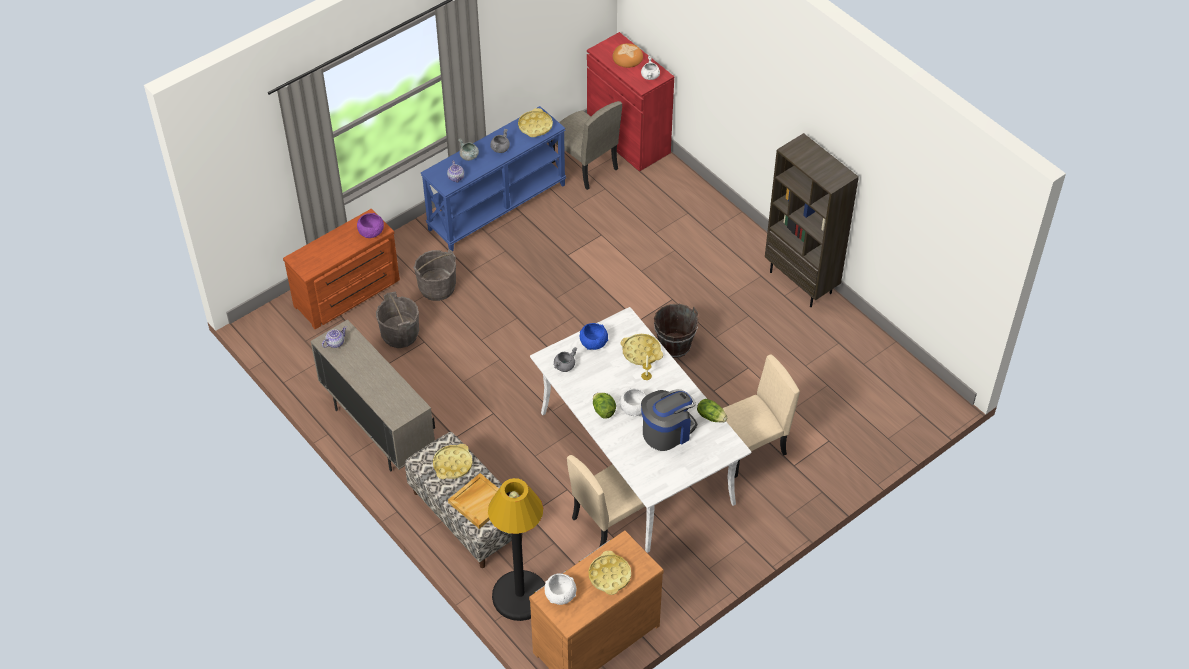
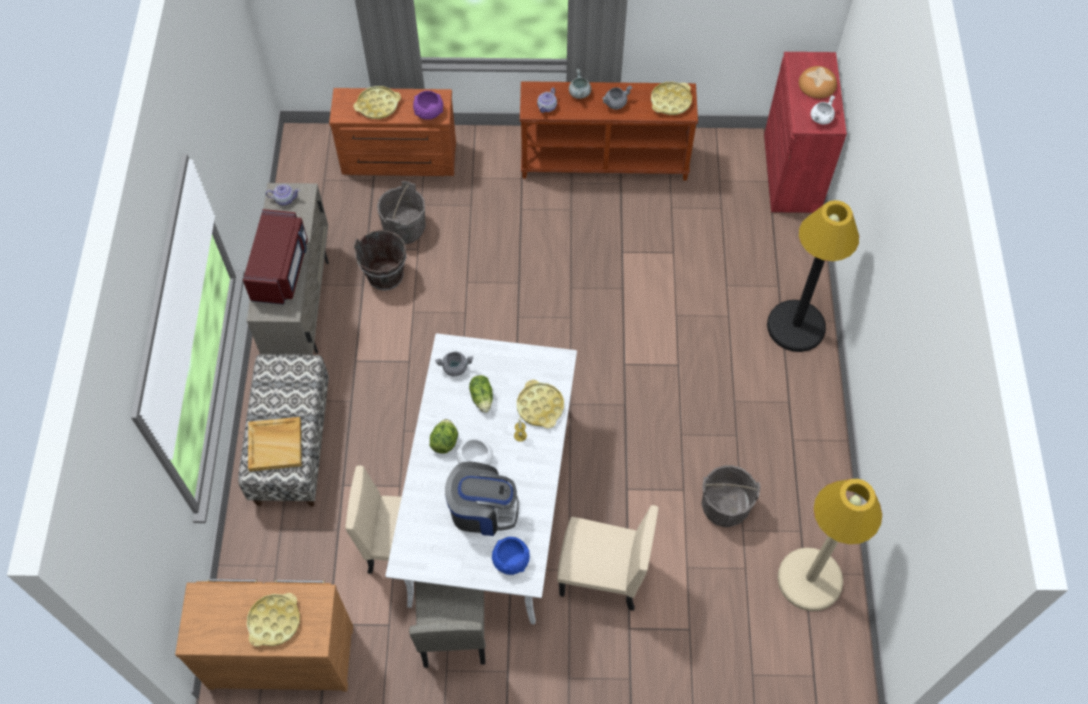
camera: 40 degrees right, 10 degrees up
(382, 385) = (281, 269): none -> red microwave
(437, 287) = (478, 205): grey bucket -> grey bucket (724, 506)
(453, 464) = (290, 390): yellow tray -> yellow tray (378, 105)
(497, 206) = (604, 160): blue console table -> brown console table
(520, 596) = (260, 558): black floor lamp -> black floor lamp (796, 326)
(560, 594) = (213, 604): white bowl -> none
(584, 165) = (723, 172): beige chair -> beige chair (453, 628)
(593, 342) = (505, 363): blue bowl -> blue bowl (510, 560)
(674, 346) = (634, 415): brown bucket -> brown bucket (385, 276)
(711, 416) = (539, 527): lettuce -> lettuce (482, 397)
(801, 282) = (824, 438): brown bookcase -> none
(869, 365) = (809, 579): none -> beige floor lamp

